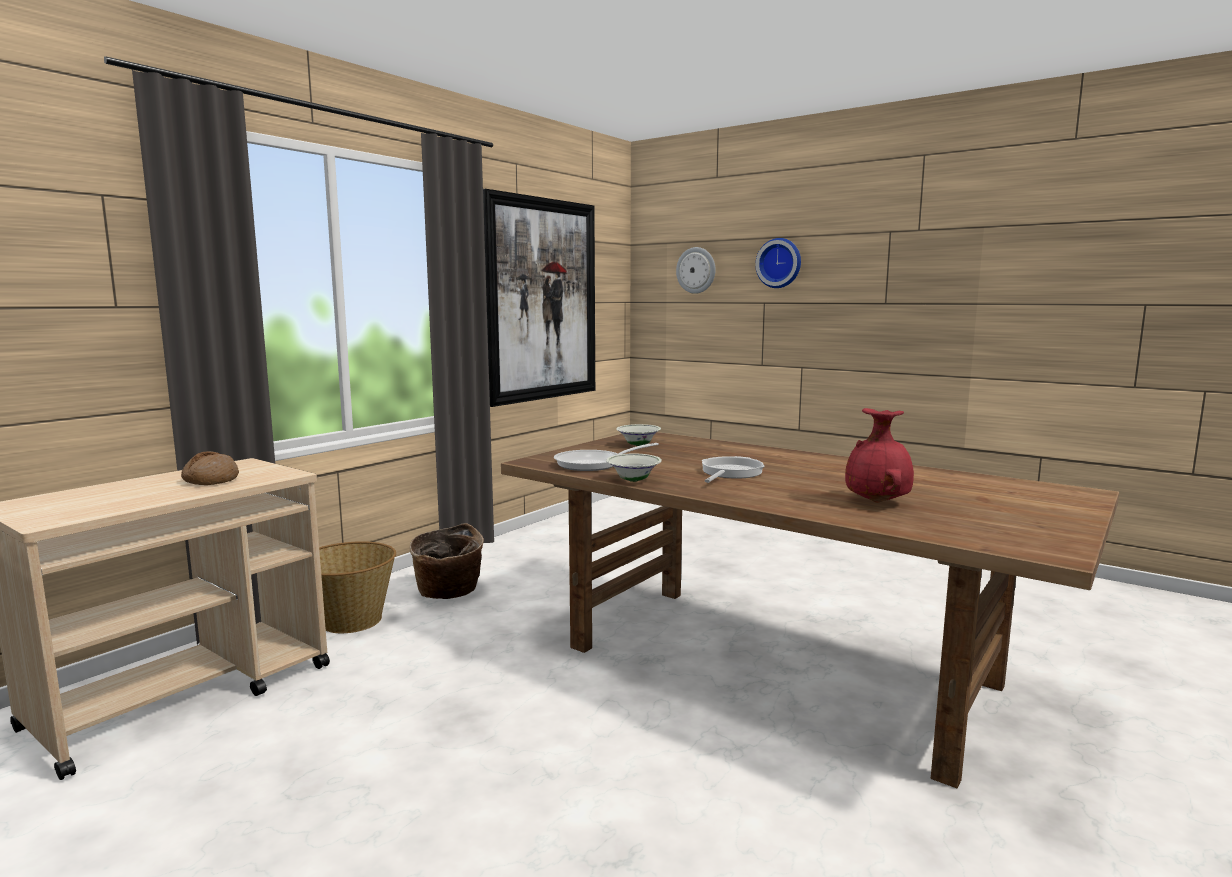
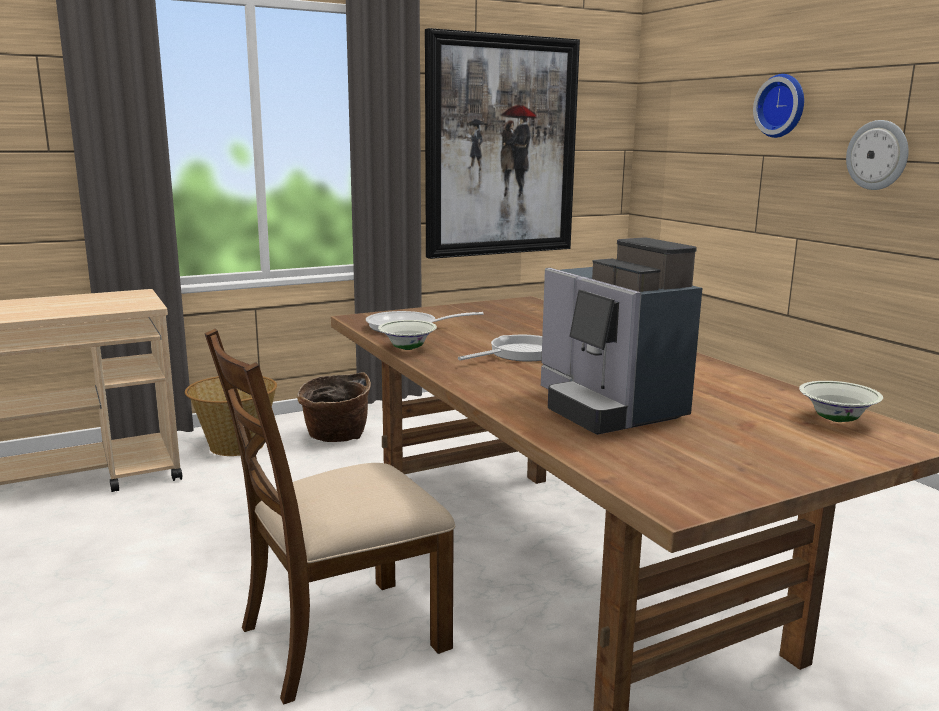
camera: 25 degrees right, 5 degrees up
(210, 480) = (87, 304): bread -> none
(638, 445) = (493, 313): white bowl -> white bowl (836, 420)
(659, 767) = (341, 636): none -> brown chair
(696, 270) = (696, 114): wall clock -> wall clock (877, 155)
(878, 502) = (608, 408): red vase -> coffee machine

